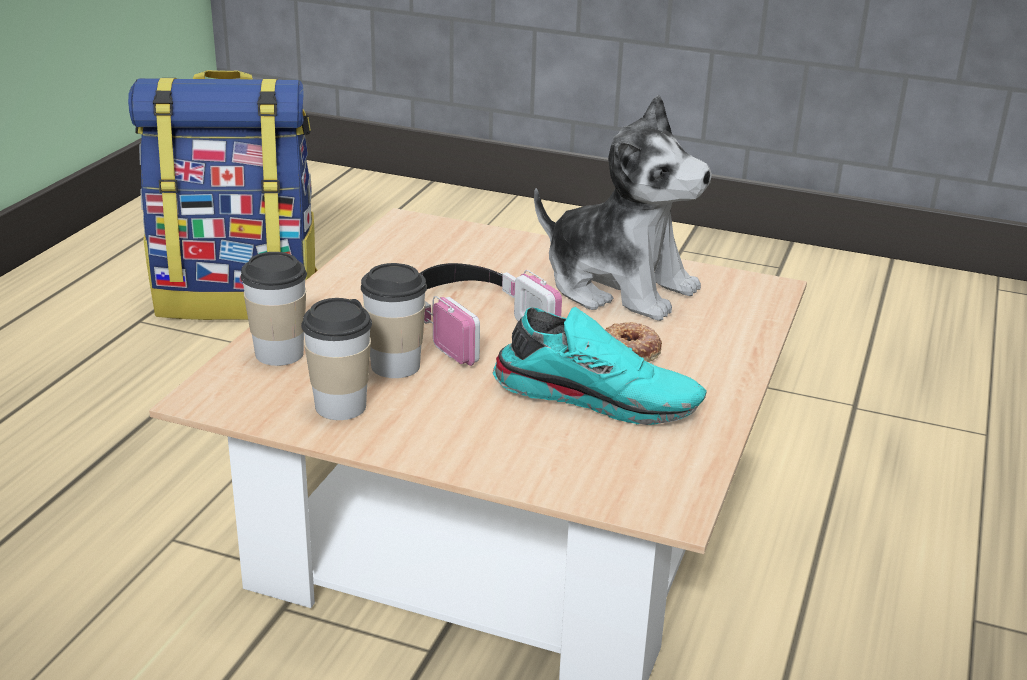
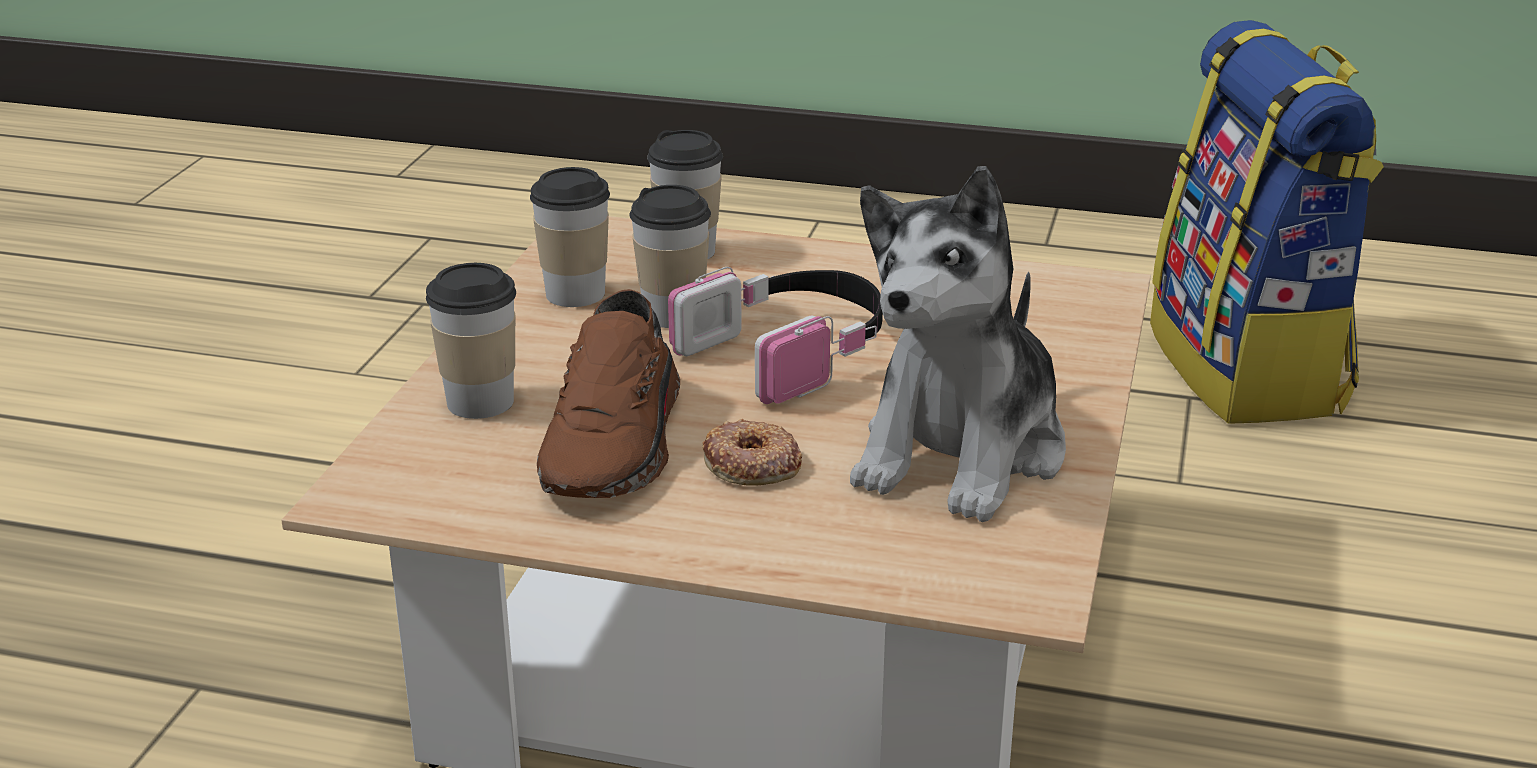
camera: 85 degrees right, 0 degrees up
(526, 453) = (480, 402): none -> cup
(598, 396) = (618, 443): turquoise shoe -> brown shoe

